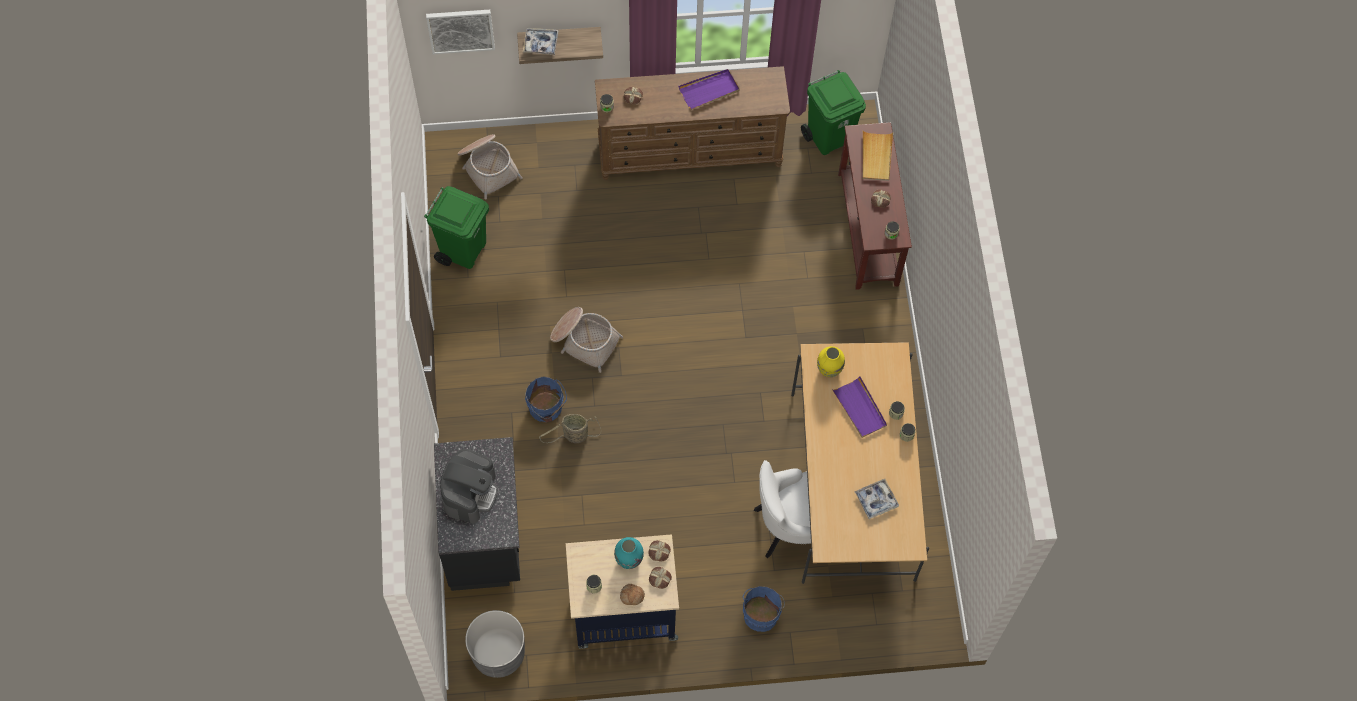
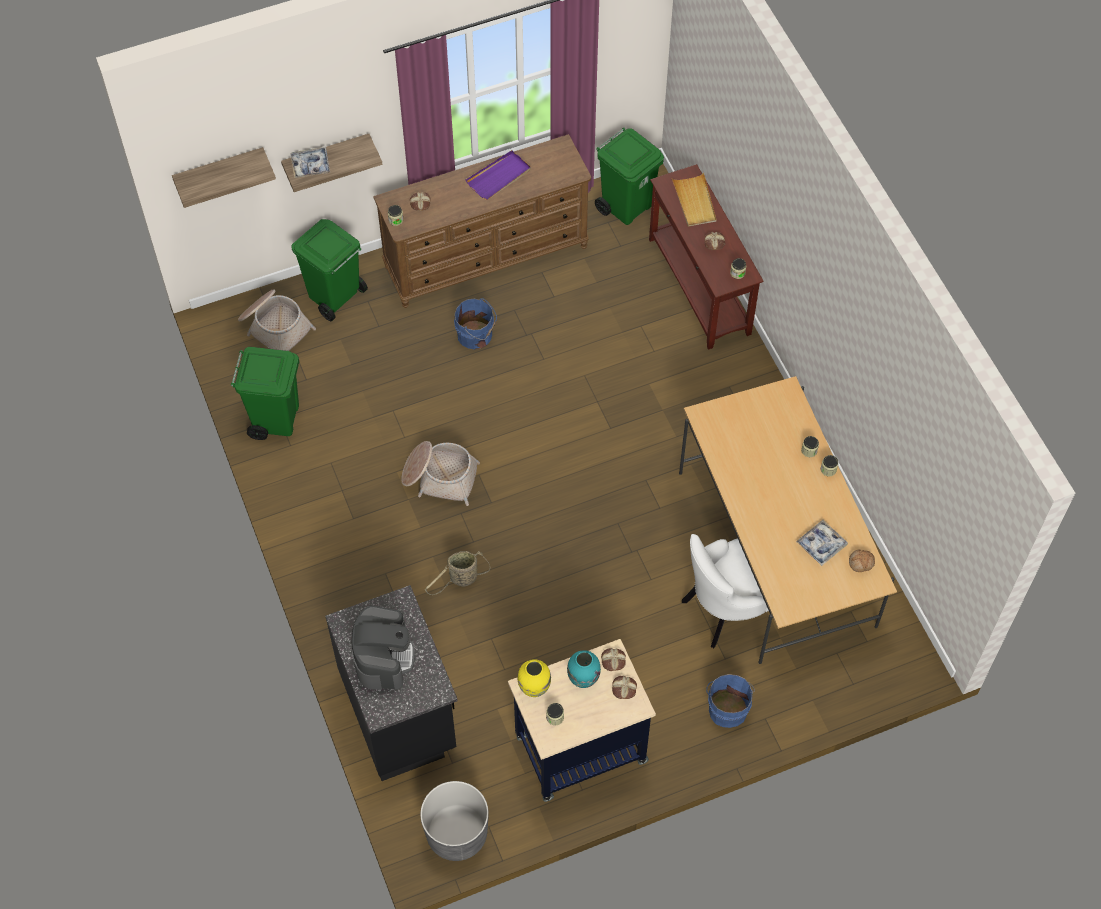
camera: 15 degrees left, 5 degrees down
(460, 30) = (220, 171): picture -> shelf
(546, 408) = (422, 558): blue bucket -> blue bucket (476, 335)
(547, 154) = (334, 297): none -> green trash can
(632, 596) = (600, 716): bread -> bread (861, 563)
(829, 370) = (723, 425): yellow vase -> yellow vase (534, 687)
(859, 408) = (770, 456): purple tray -> none

